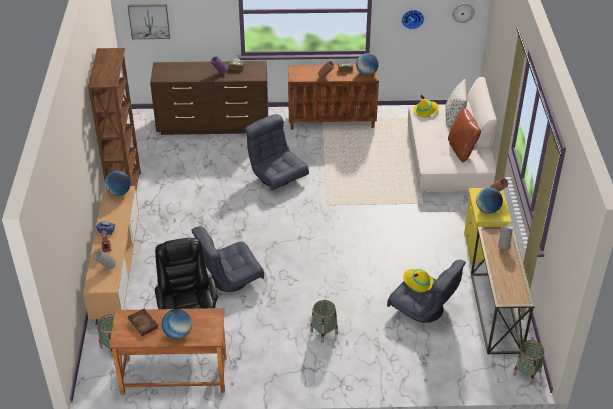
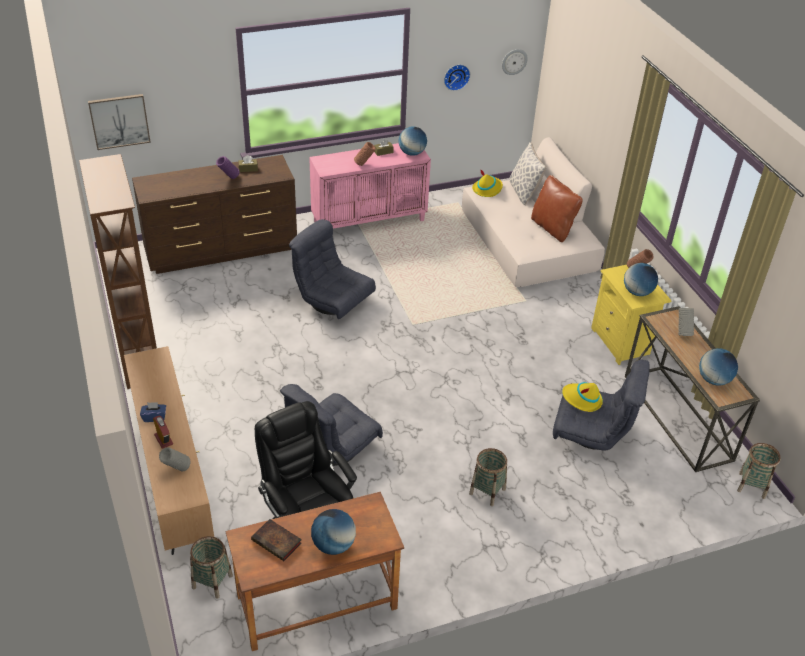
camera: 20 degrees left, 0 degrees up
(119, 192) = (149, 360): globe -> globe (713, 380)
(332, 120) = (369, 220): brown cabinet -> pink cabinet

